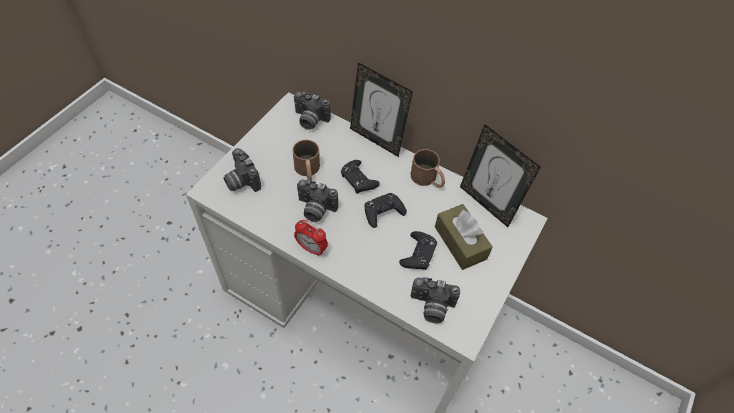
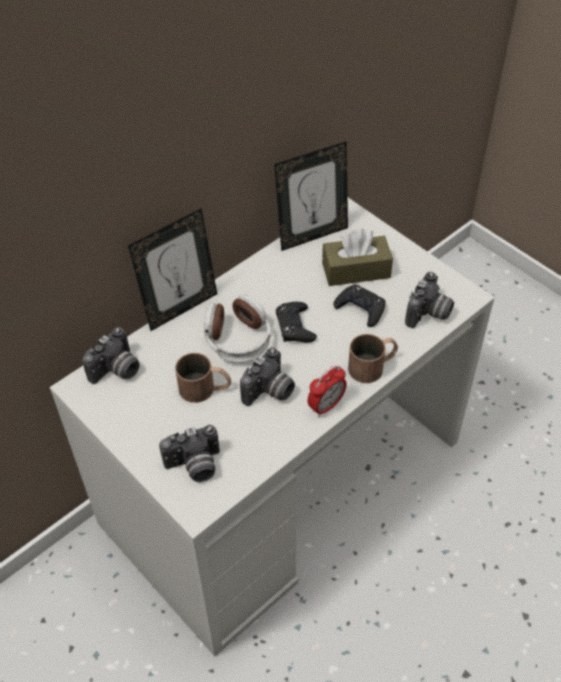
camera: 70 degrees left, 5 degrees down
(359, 179) = (238, 339): black game controller -> headphones
(428, 179) = (261, 275): brown mug -> brown mug (373, 366)

